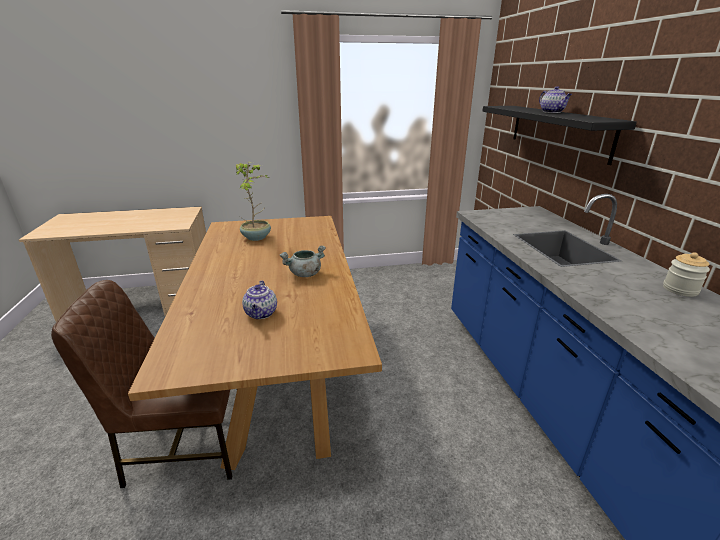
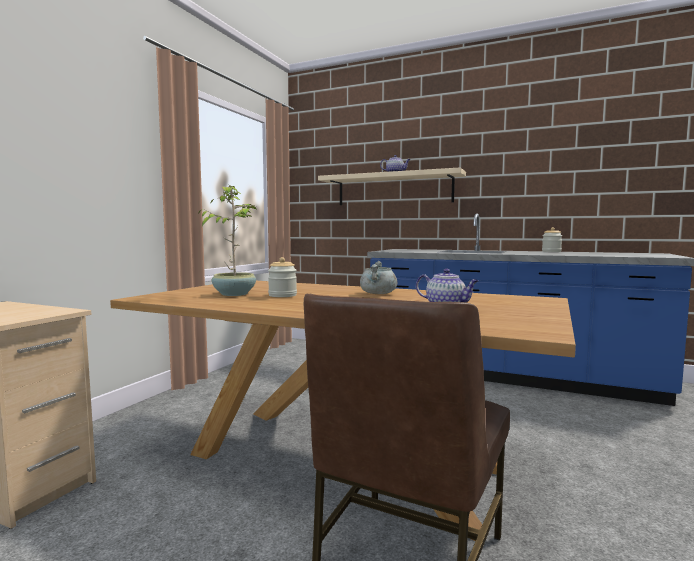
camera: 55 degrees left, 20 degrees down
(264, 250) = (282, 295): none -> jar
(558, 131) = (394, 189): black shelf -> beige shelf

